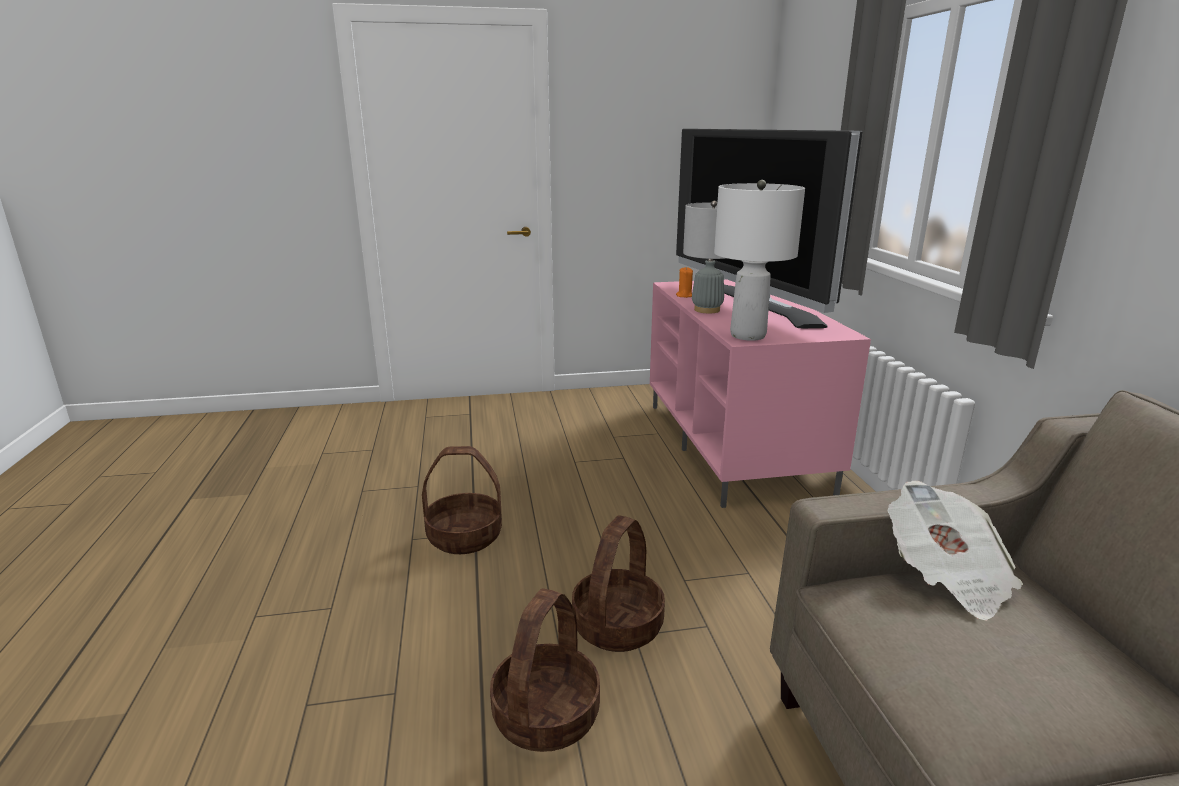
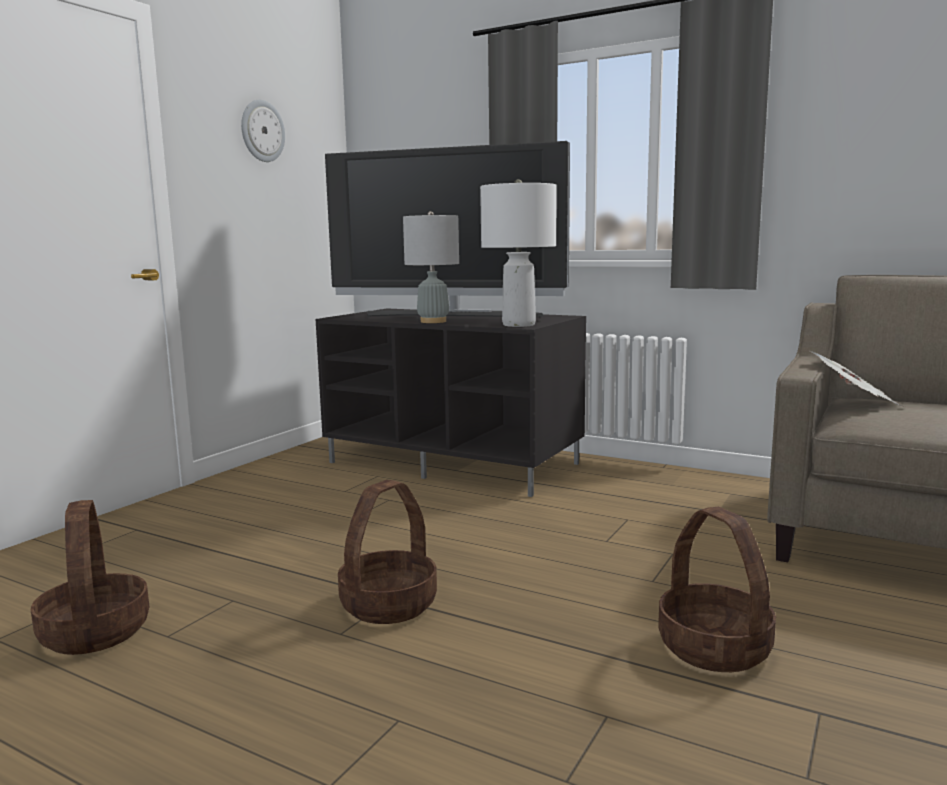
camera: 50 degrees left, 10 degrees down
(617, 625) = (631, 582): basket -> basket (94, 632)
(657, 103) = (262, 131): none -> wall clock
(684, 295) = (380, 319): orange candle -> none
(736, 446) = (455, 463): pink tv stand -> black tv stand

